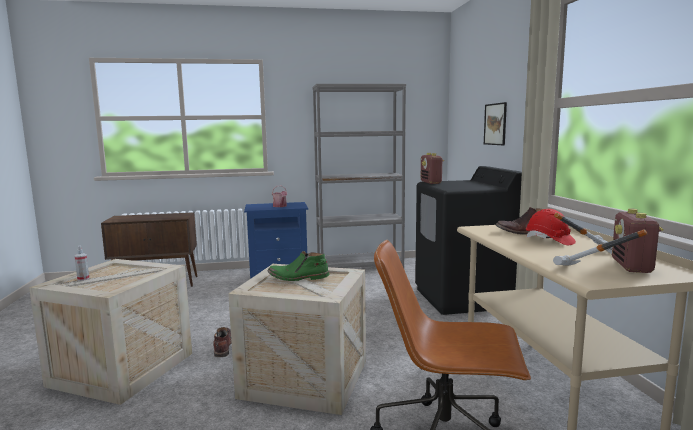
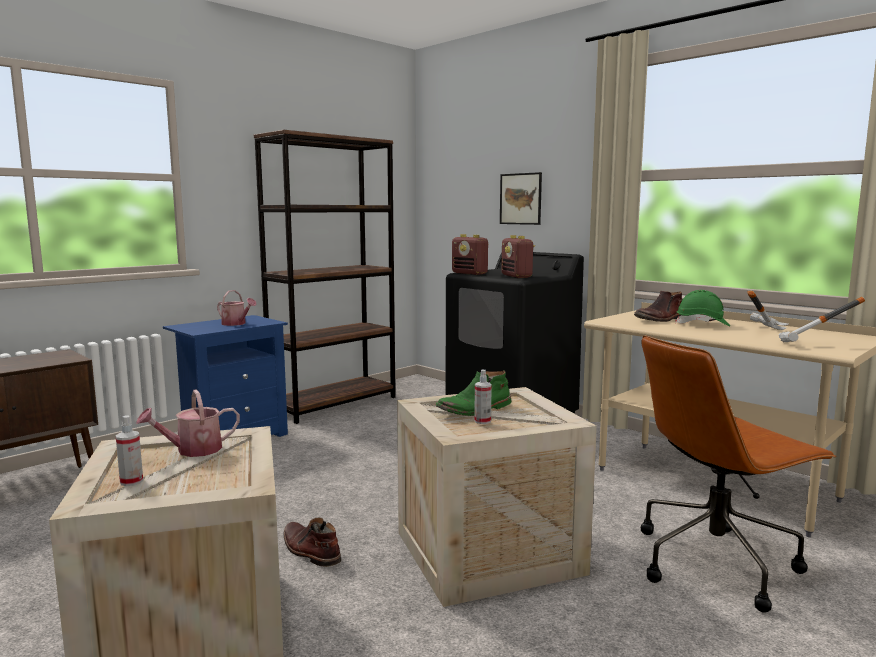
camera: 35 degrees left, 0 degrees up
(132, 270) = (193, 450): none -> watering can
(284, 285) = (482, 421): none -> spray bottle
(360, 267) = (334, 404): grey bookcase -> brown bookcase
(549, 240) = (702, 324): red hard hat -> green hard hat
(632, 267) = (821, 337): radio -> radio (517, 276)

